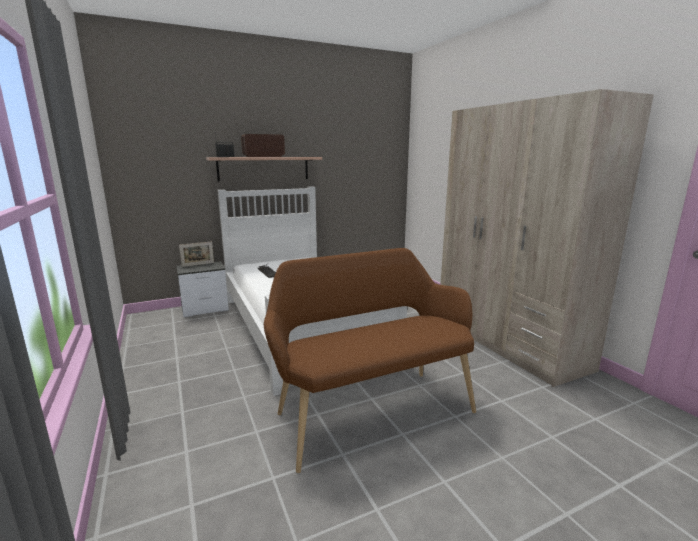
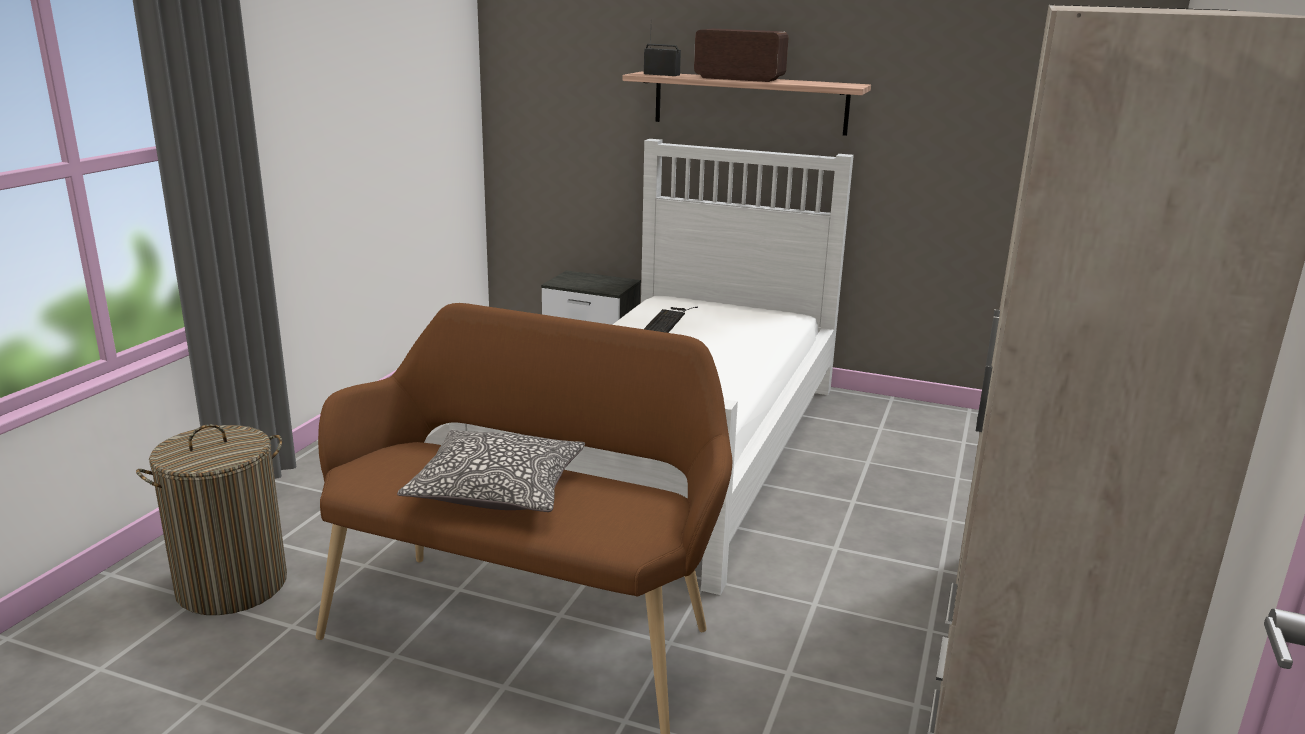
camera: 45 degrees right, 5 degrees up
(198, 264) = (596, 277): picture frame -> none
(200, 484) = (232, 585): none -> laundry basket
(378, 338) = (497, 490): none -> pillow

